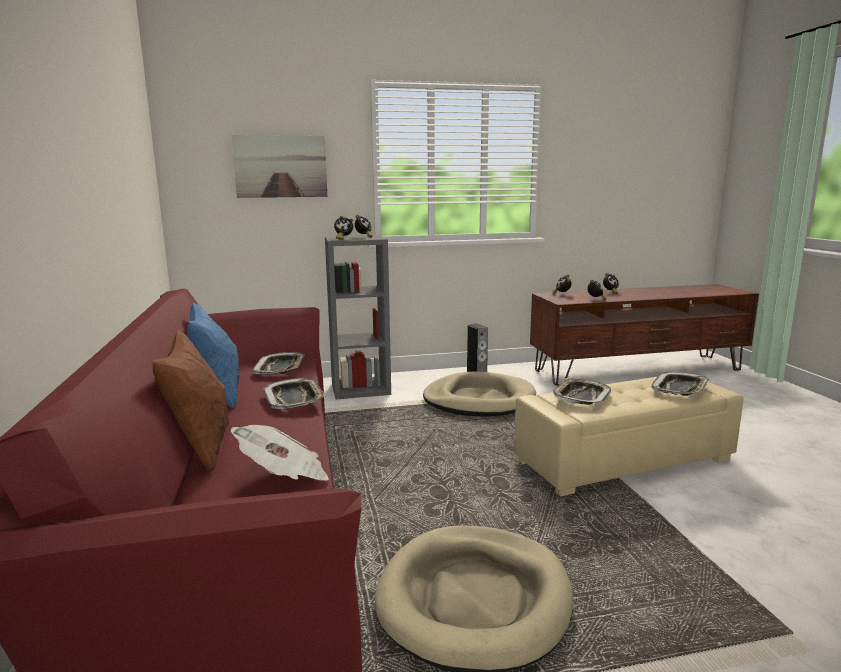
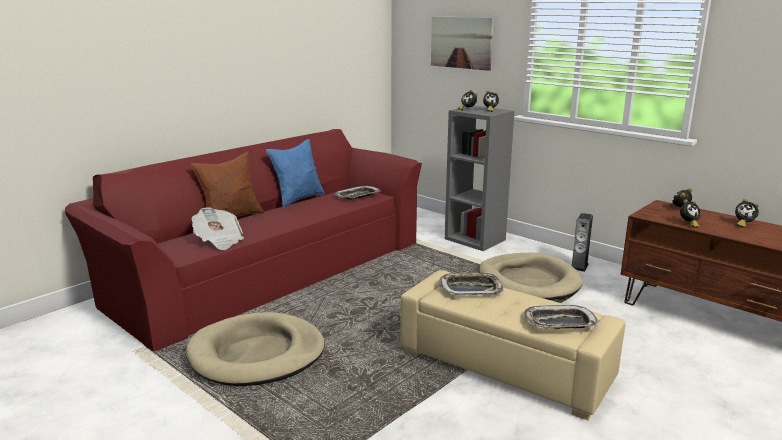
camera: 55 degrees right, 5 degrees up
(294, 399) = (310, 213): tray -> none

